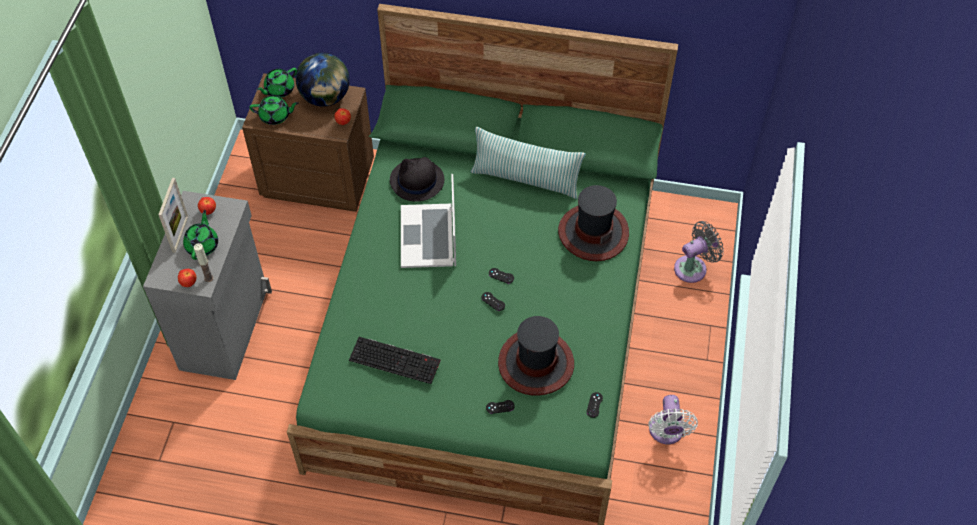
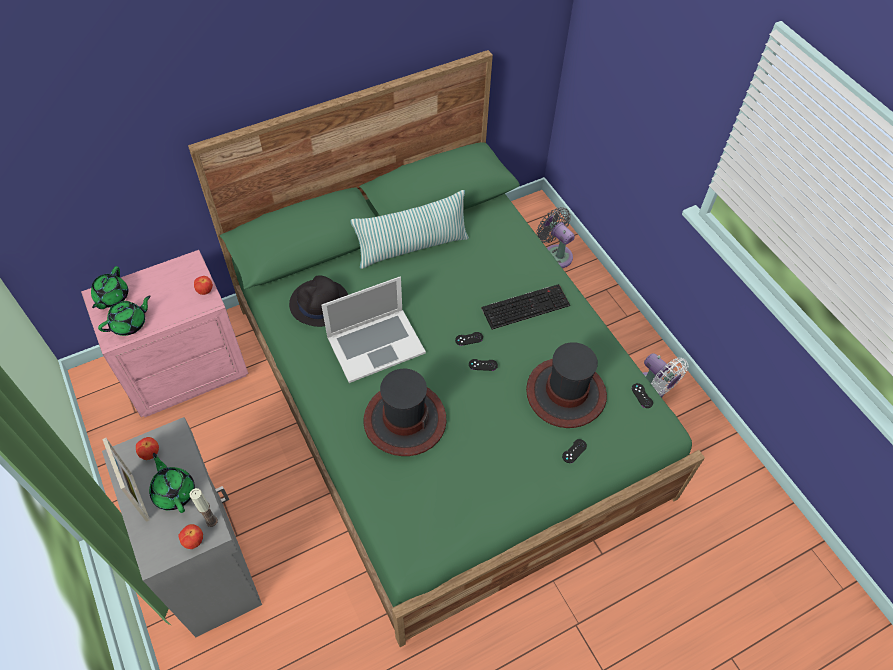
camera: 40 degrees left, 0 degrees up
(318, 179) = (185, 368): brown nightstand -> pink nightstand
(325, 97) = (167, 279): globe -> none
(396, 359) = (451, 473): keyboard -> keyboard (526, 305)
(429, 236) = (375, 344): laptop -> laptop turned 75 degrees counterclockwise
(593, 232) = (506, 258): hat -> hat (404, 420)
(693, 267) = (555, 254): grey fan -> grey fan turned 60 degrees counterclockwise

